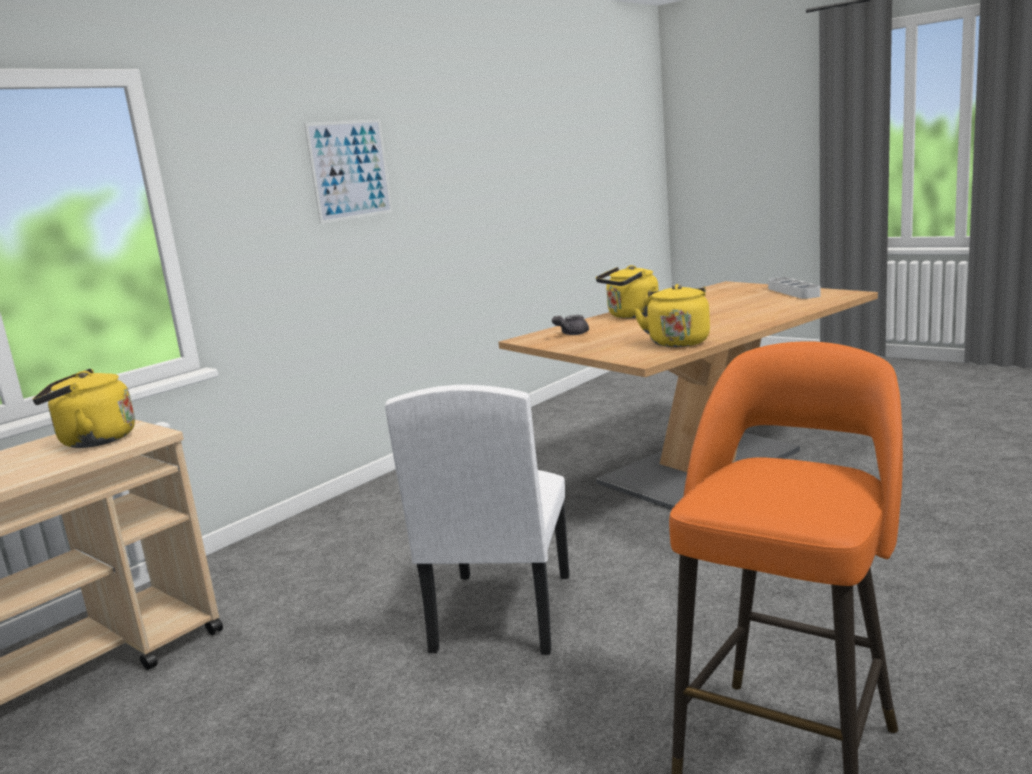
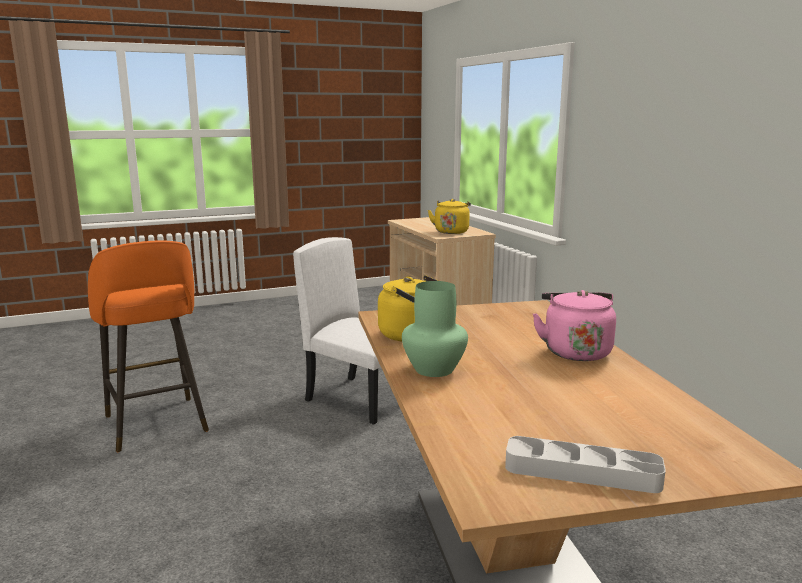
camera: 115 degrees right, 0 degrees up
(350, 170) = (690, 123): picture -> none
(571, 334) = (527, 318): grey teapot -> none
(631, 316) = (575, 351): yellow kettle -> pink kettle
(735, 324) = (434, 370): none -> green vase

